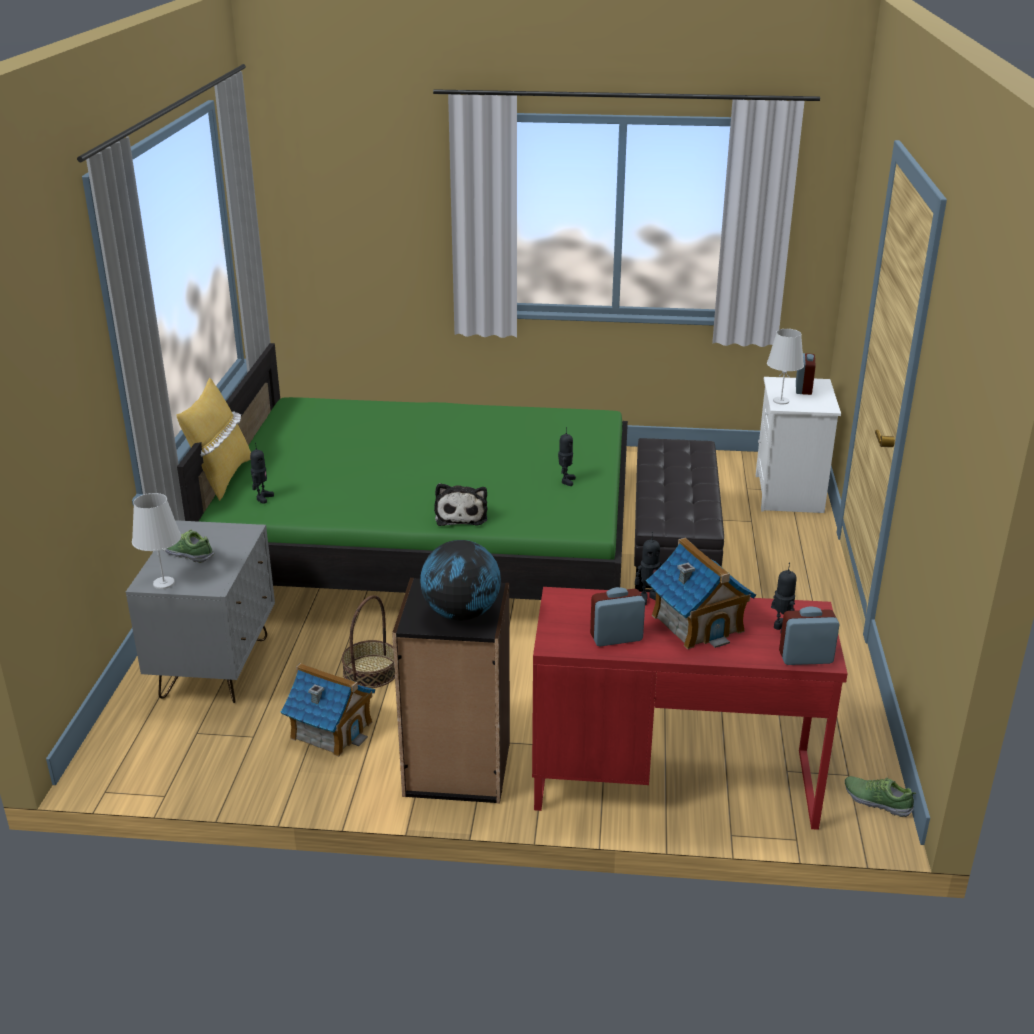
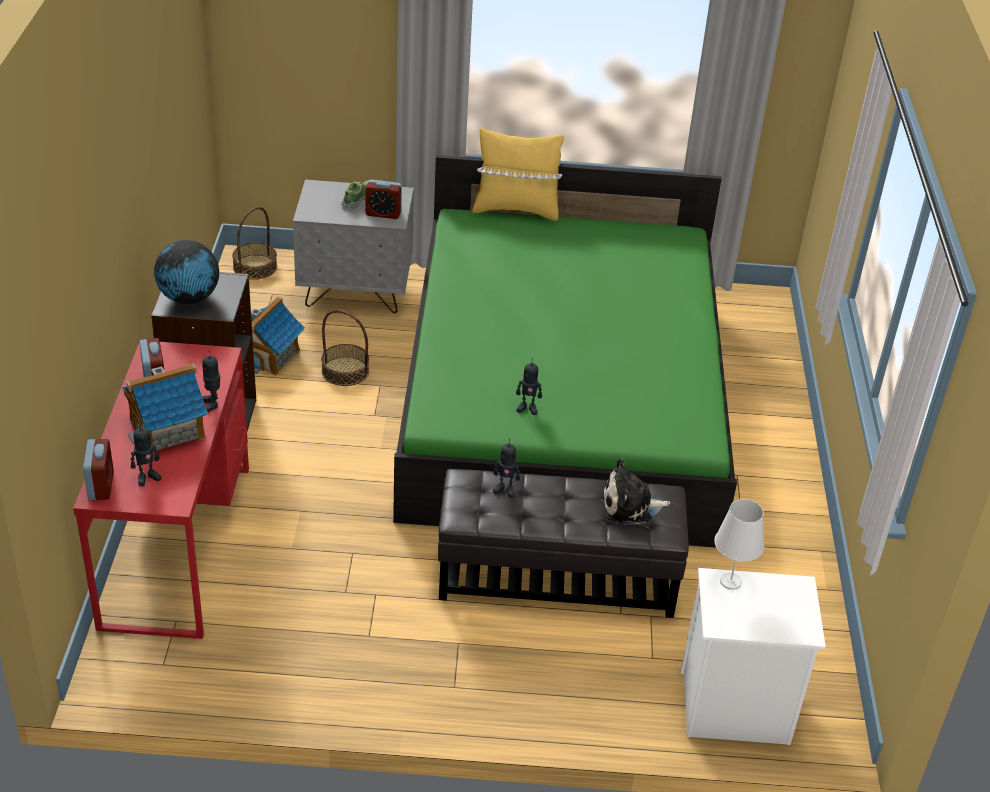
camera: 85 degrees right, 10 degrees up
(127, 751) = (255, 267): none -> basket
(164, 583) = (314, 193): white table lamp -> none
(262, 498) = (474, 231): toy robot -> toy robot (505, 489)
(461, 515) = (450, 341): plush toy -> plush toy (630, 507)
(803, 389) = (779, 611): alarm clock -> alarm clock (383, 213)
(877, 801) = (123, 678): shoe -> none

